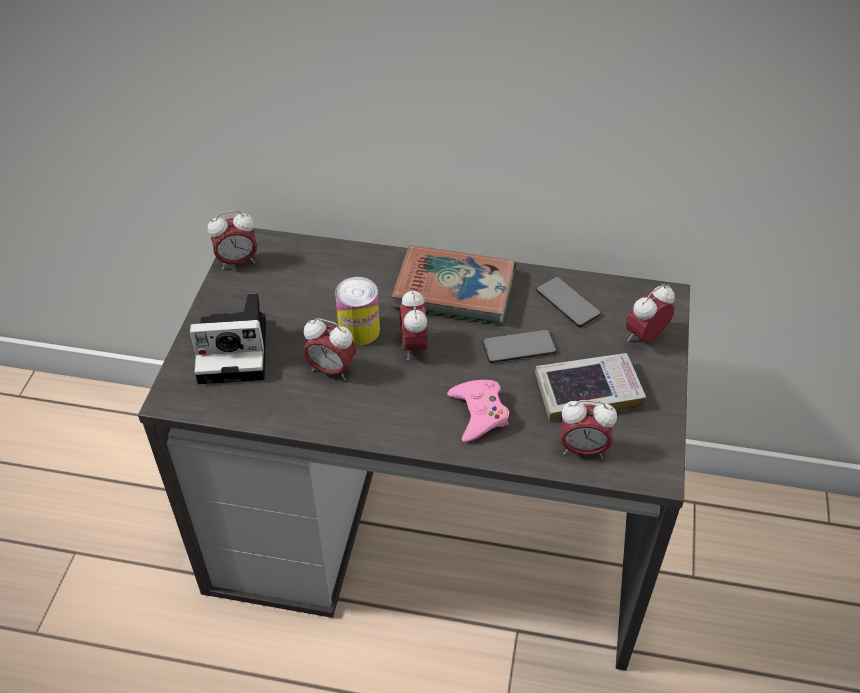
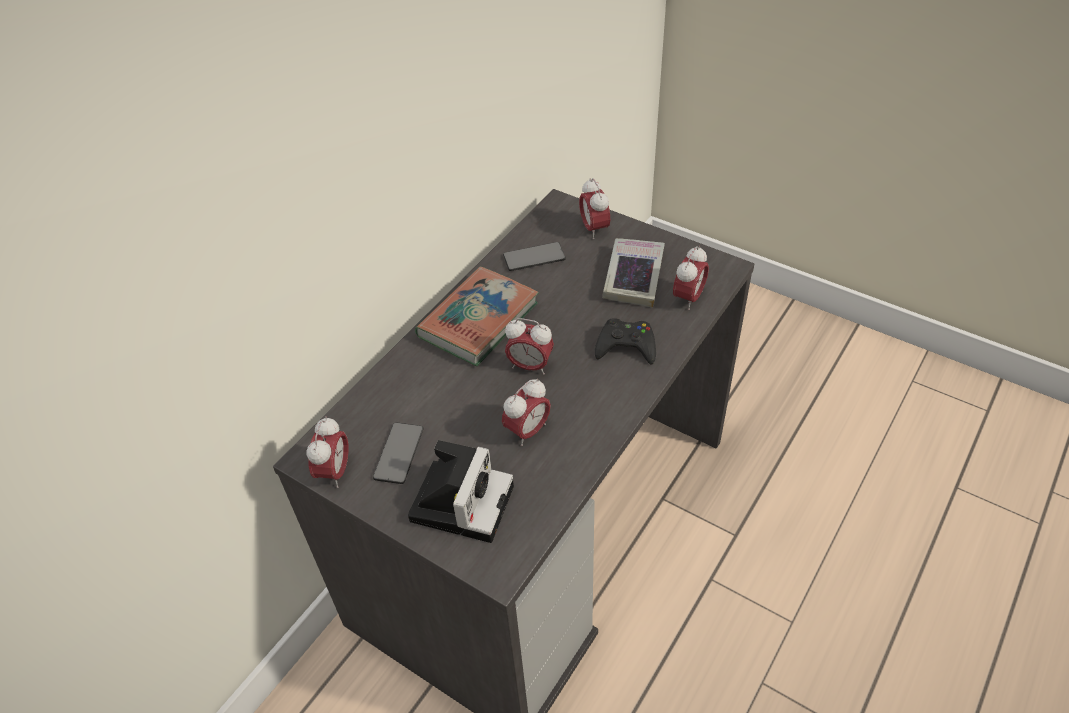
camera: 65 degrees left, 0 degrees up
(359, 330) = (489, 398): can -> none
(479, 413) = (626, 346): pink game controller -> black game controller
(519, 347) = (567, 301): phone -> phone (399, 453)

